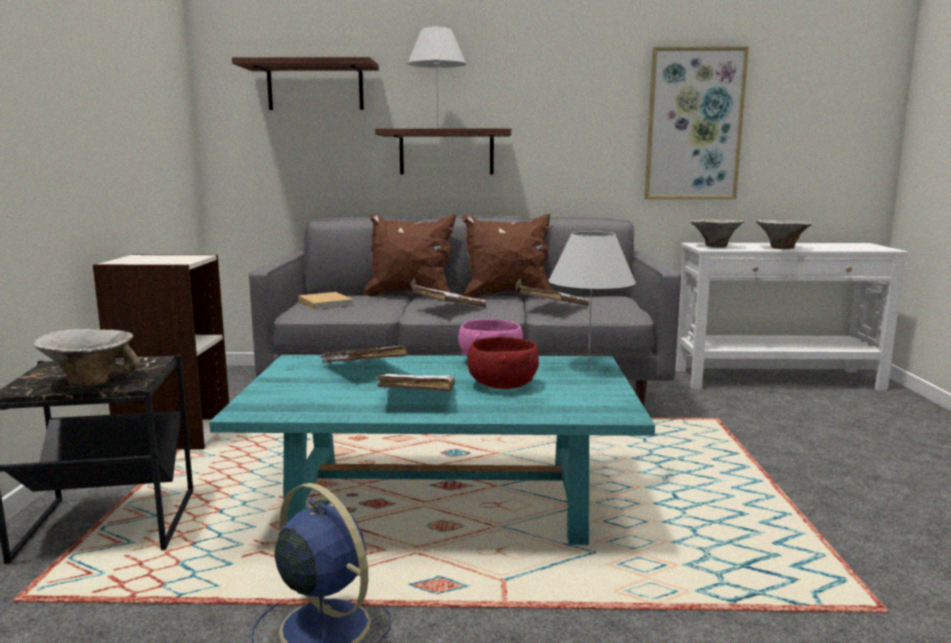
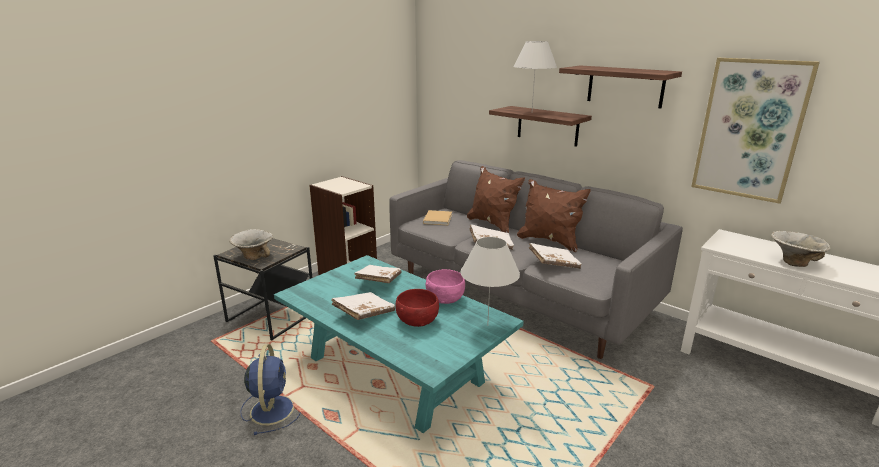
camera: 40 degrees right, 10 degrees up
(315, 87) = (475, 73): shelf -> shelf (625, 86)
(714, 246) = (731, 243): bowl -> none

